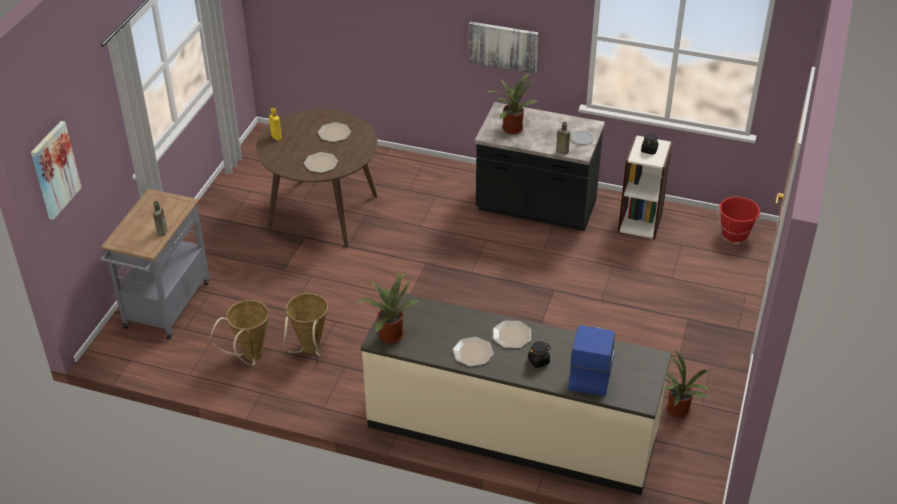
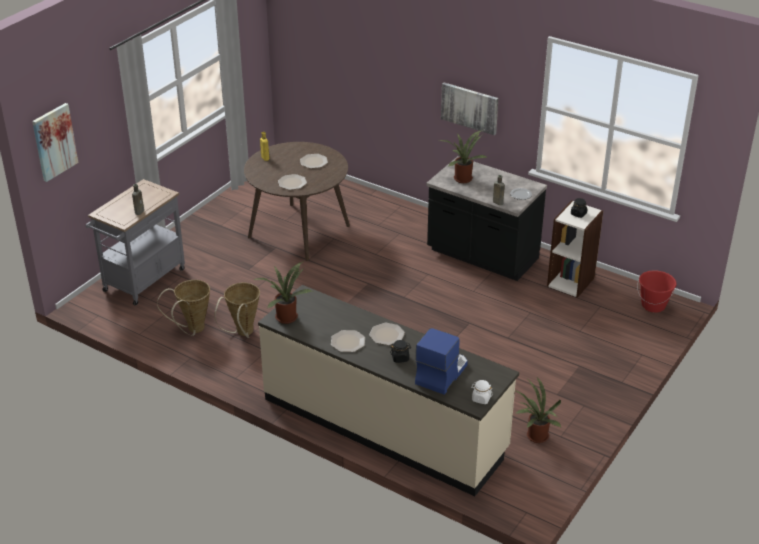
camera: 15 degrees right, 5 degrees down
(646, 393) = (481, 398): none -> white jar

